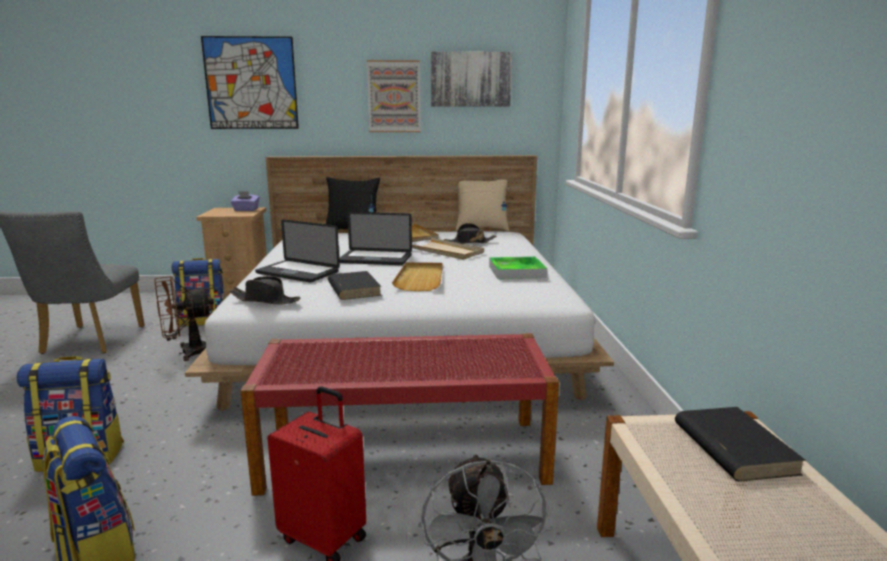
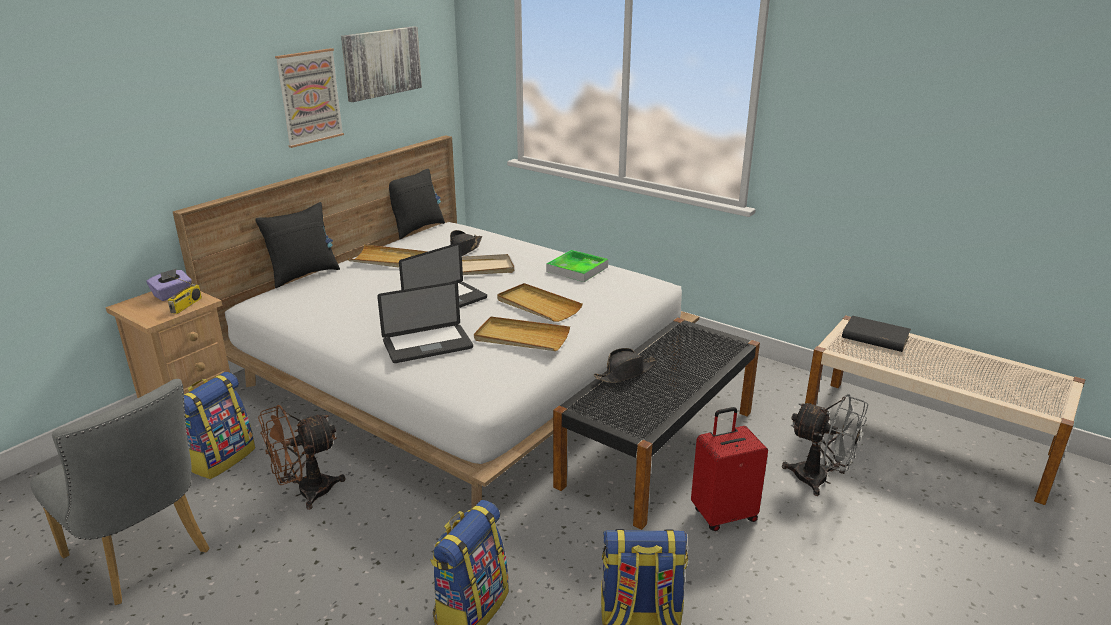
camera: 50 degrees left, 10 degrees up
(187, 352) = (306, 493): brown fan -> brown fan turned 45 degrees clockwise
(235, 214) = (186, 306): none -> radio
(251, 83) = (131, 112): picture -> none
(265, 300) = (489, 381): black hat -> black hat (625, 373)
(353, 289) = (521, 337): black book -> beige tray
(404, 453) = (658, 447): red bench -> black bench
(481, 229) = (416, 229): beige pillow -> black pillow

